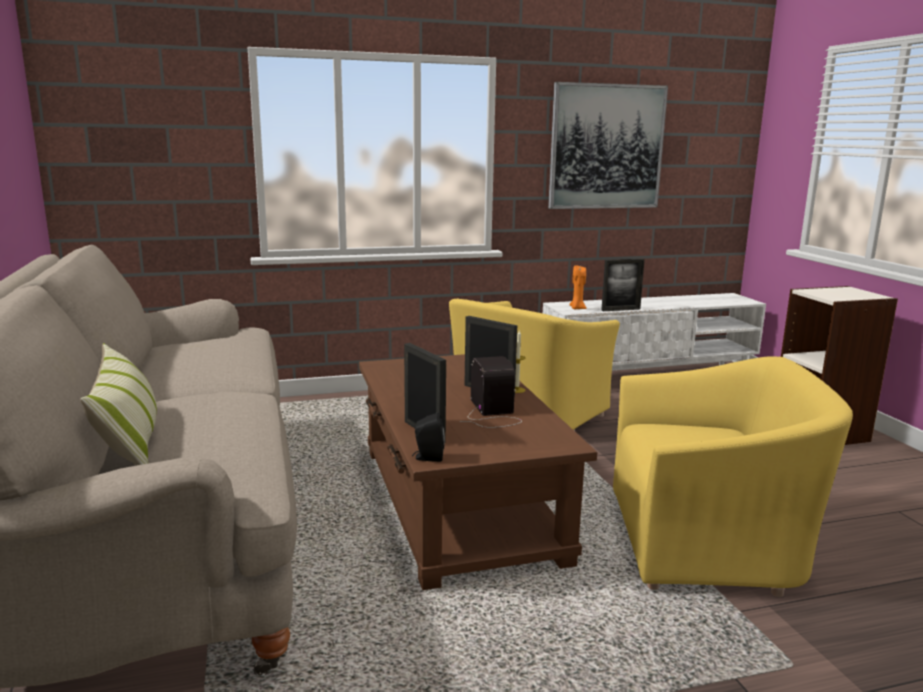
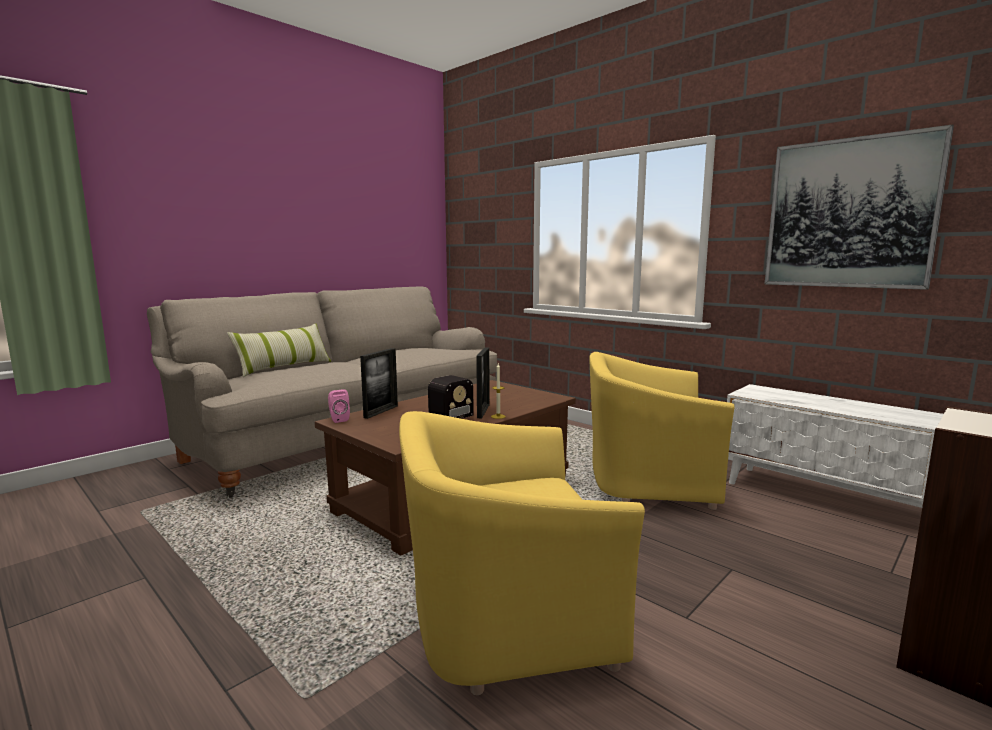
camera: 60 degrees right, 5 degrees down
(428, 457) = (338, 419): black speaker -> pink speaker
(577, 308) = (762, 394): orange candle -> none
(620, 310) = (808, 406): picture frame -> none
(707, 542) = (504, 613): yellow armchair -> yellow armchair turned 105 degrees clockwise

